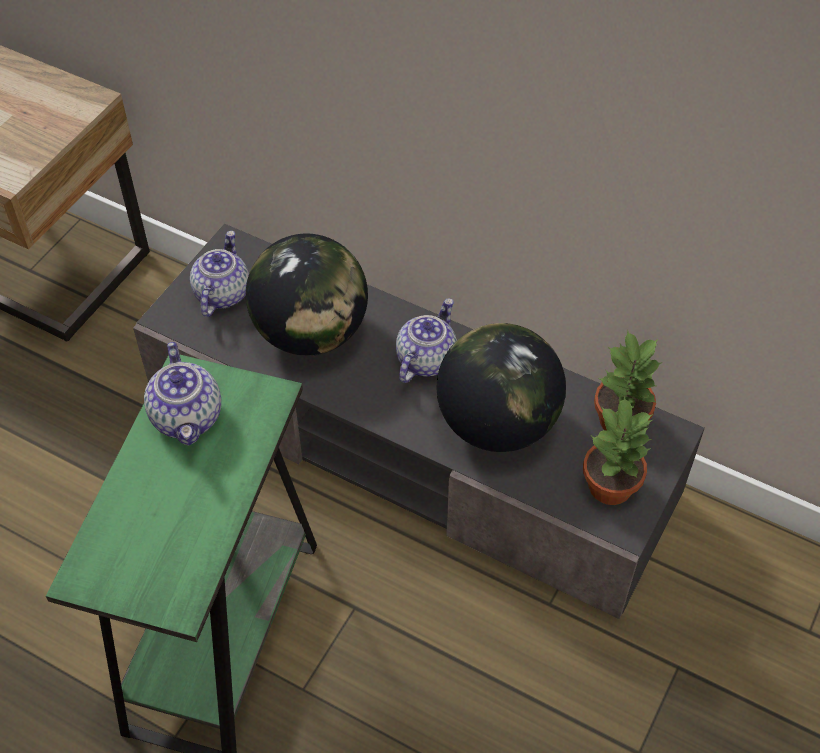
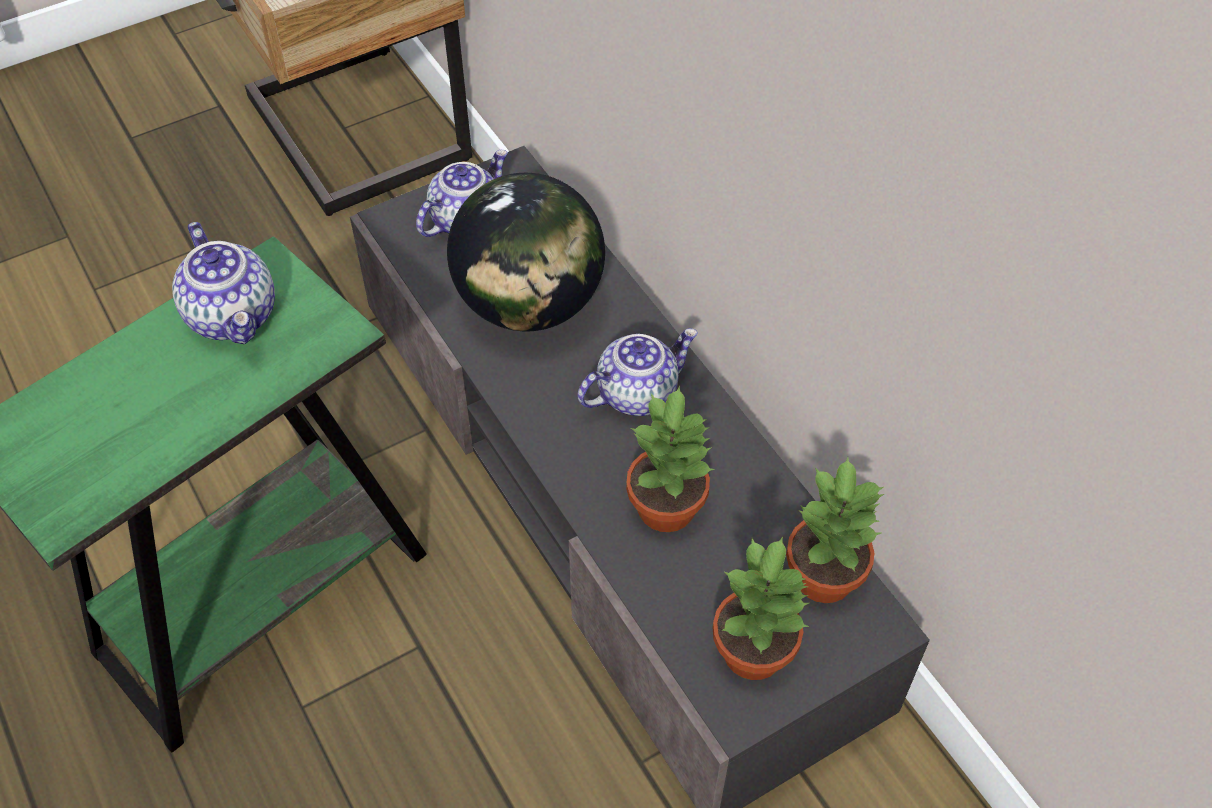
camera: 30 degrees right, 0 degrees up
(188, 417) = (234, 316): teapot -> teapot turned 45 degrees counterclockwise
(497, 423) = (668, 507): globe -> potted plant

